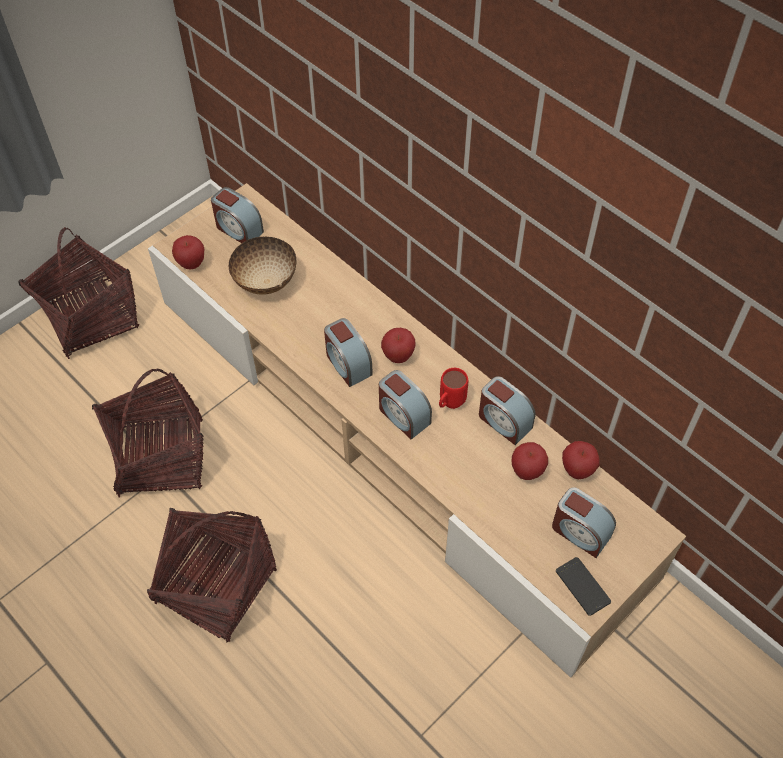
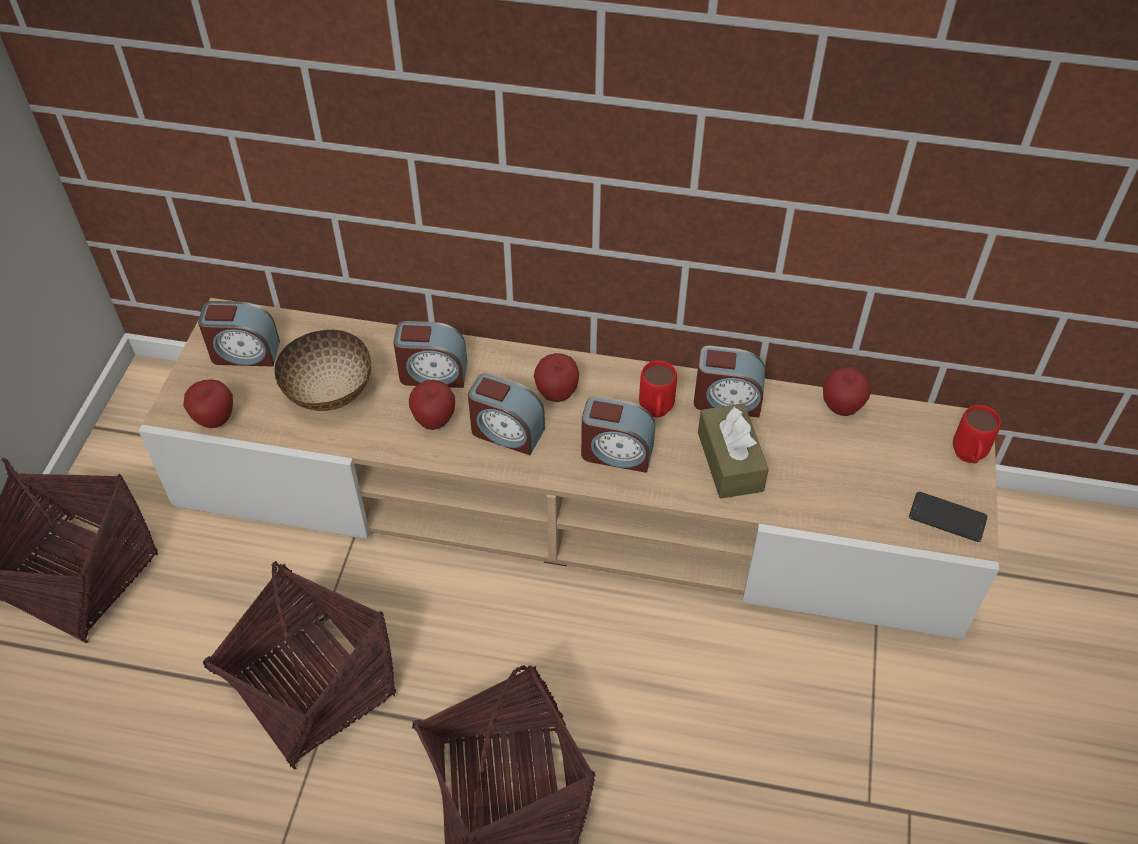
camera: 35 degrees left, 5 degrees down
(470, 463) = (730, 461): none -> brown tissue box
(527, 471) = (794, 437): apple -> apple (434, 421)
(580, 532) = (897, 466): alarm clock -> alarm clock (433, 373)
(634, 556) = (967, 459): none -> red mug

